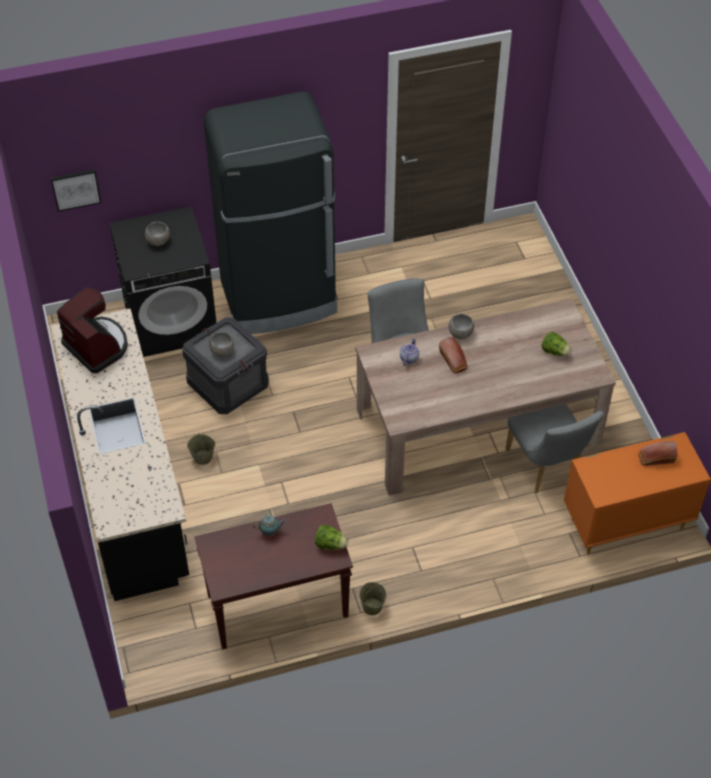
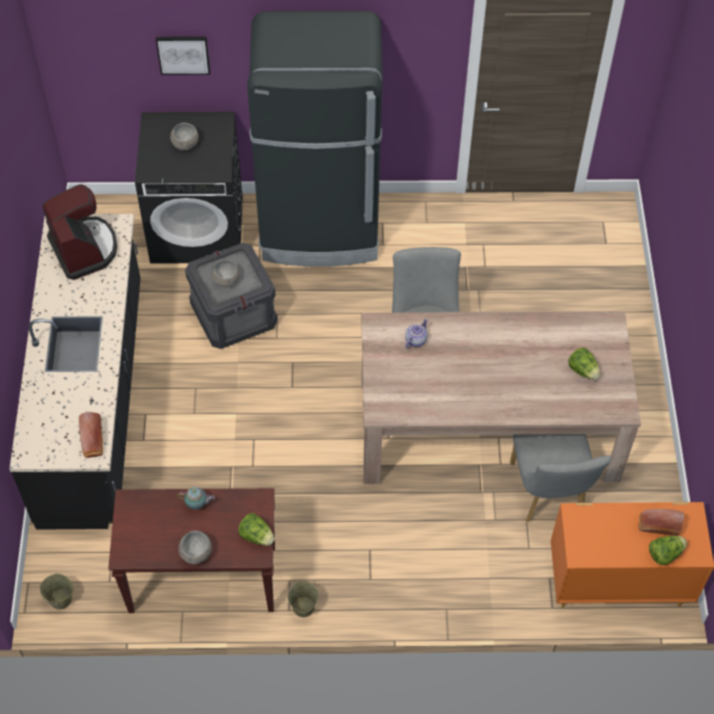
camera: 15 degrees right, 5 degrees up
(76, 189) = (105, 70): picture -> picture (183, 54)
(203, 457) = (180, 391): beige bucket -> beige bucket (61, 599)
(453, 361) = (464, 355): bread -> bread (92, 441)
(460, 333) = (483, 324): grey bowl -> grey bowl (196, 553)
(668, 478) = (665, 554): none -> lettuce

